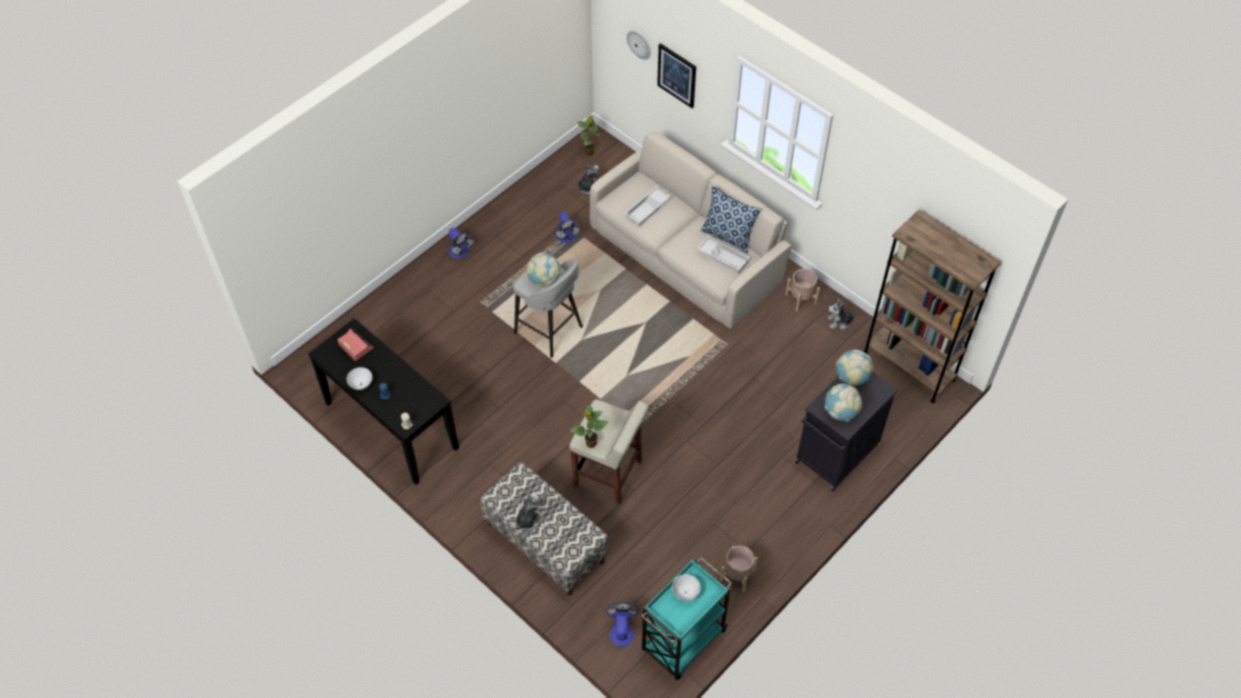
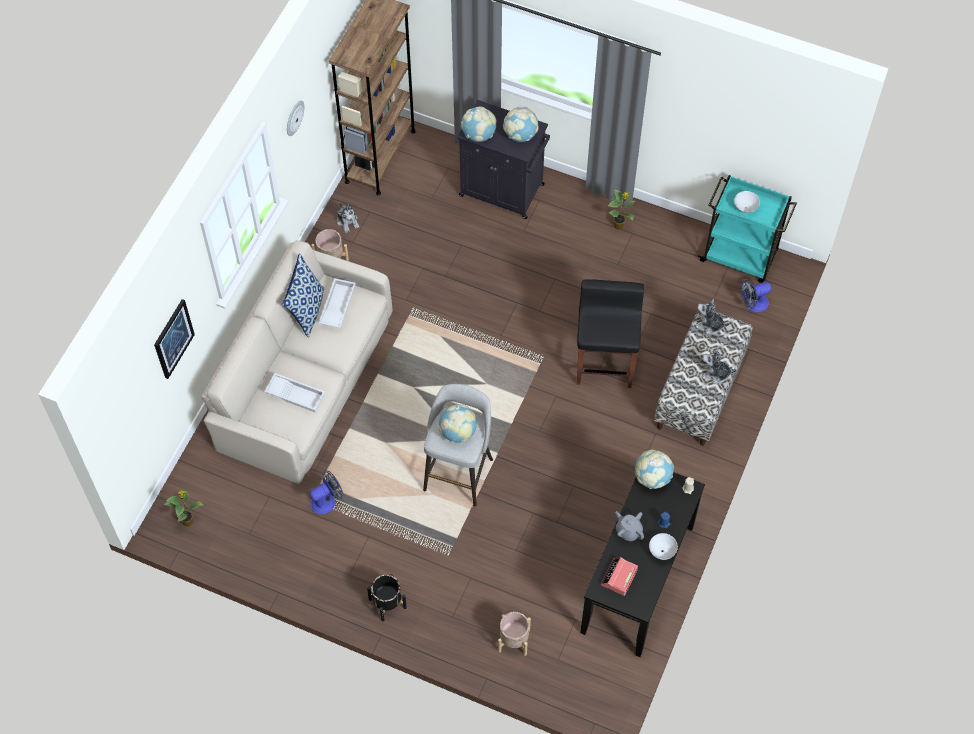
camera: 110 degrees left, 5 degrees up
(392, 367) = (628, 531): none -> grey teapot
(431, 401) = (652, 477): none -> globe
(460, 253) = (387, 603): fan -> black planter
(588, 187) = (242, 505): plush toy -> plush toy (709, 325)
(590, 444) = (631, 329): potted plant -> potted plant (619, 226)
(609, 474) = (605, 363): beige stool -> black stool
(639, 44) = (141, 384): wall clock -> wall clock (294, 117)
(737, 575) = (659, 234): beige planter -> beige planter (513, 640)

